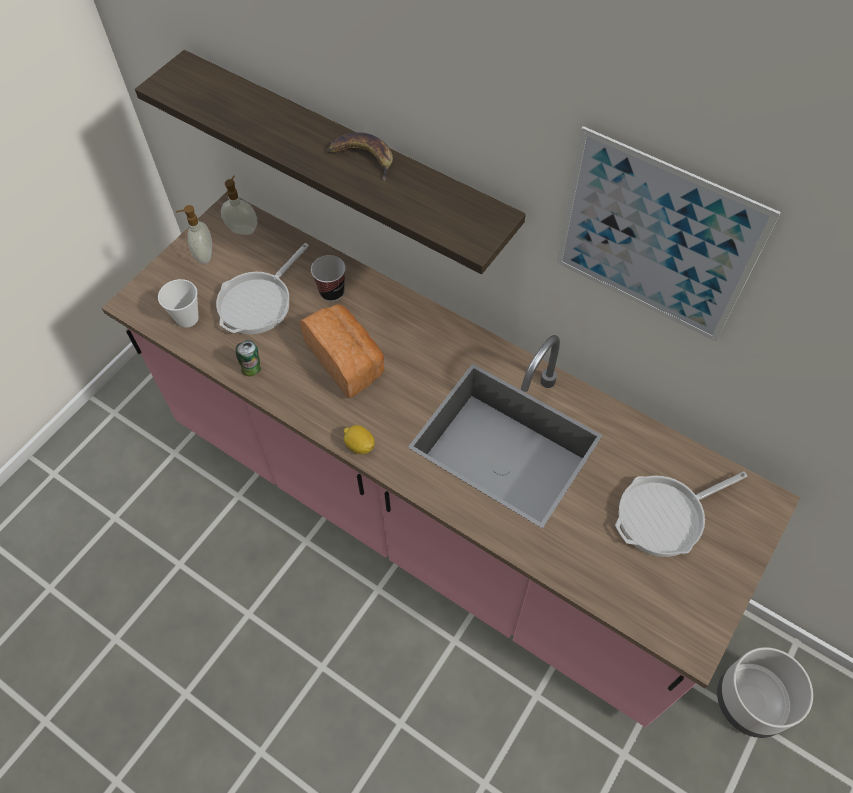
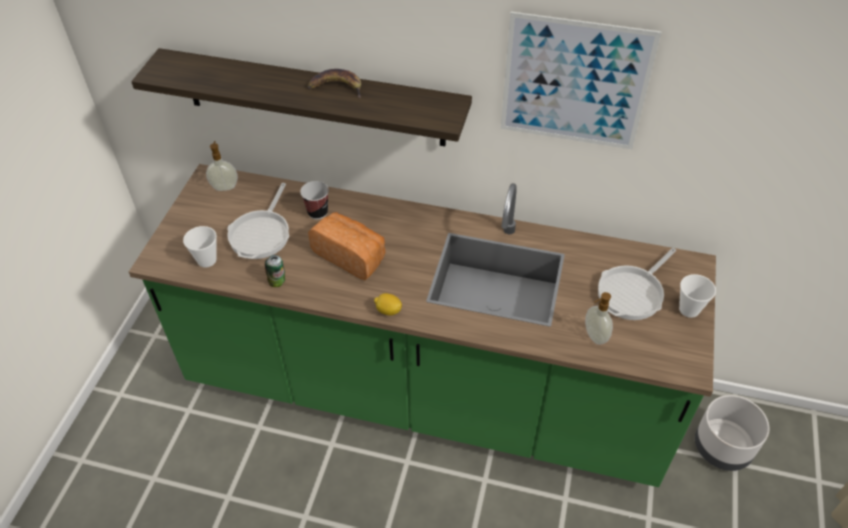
camera: 20 degrees left, 10 degrees down
(203, 255) = (200, 212): soap dispenser -> soap dispenser (594, 336)
(428, 515) = (425, 392): pink counter -> green counter
(728, 562) = (689, 309): none -> cup

